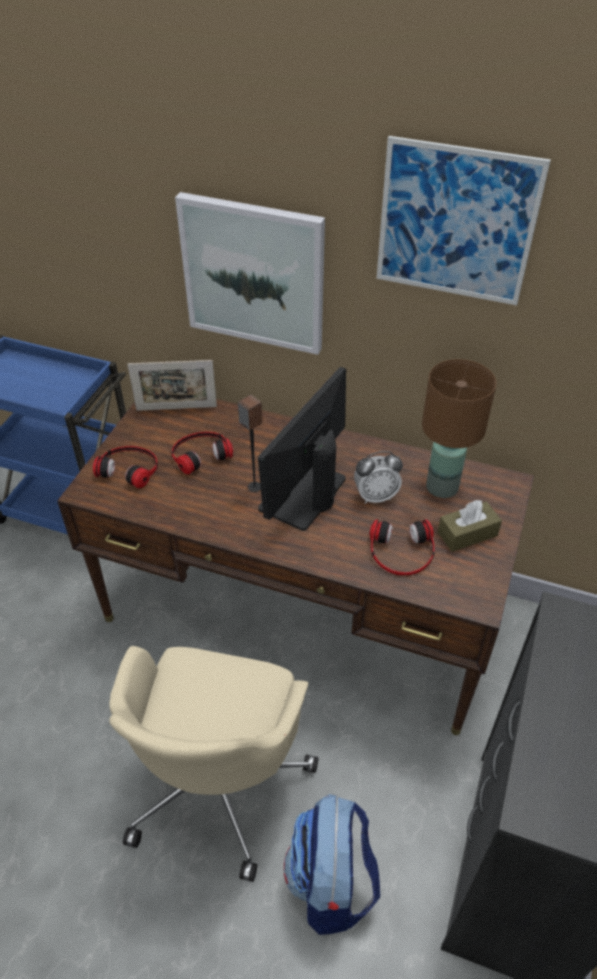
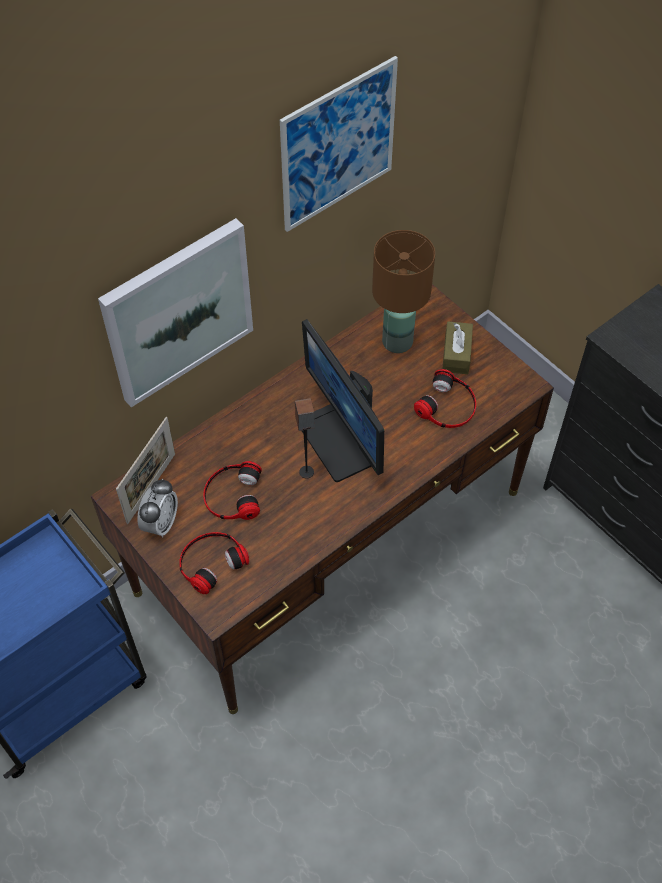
camera: 60 degrees left, 10 degrees up
(218, 780) = (460, 686): beige office chair -> none
(331, 884) = (587, 645): backpack -> none
(375, 496) = (377, 391): alarm clock -> alarm clock (161, 523)

